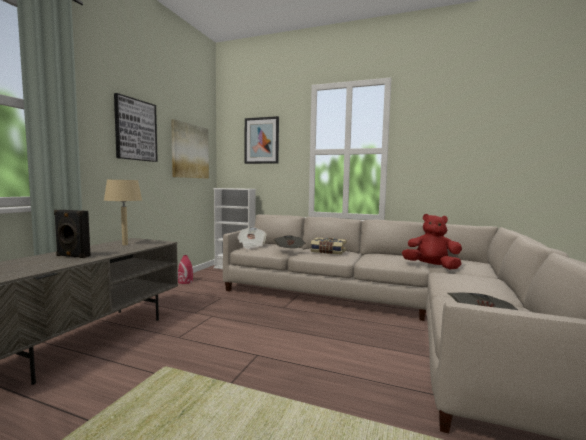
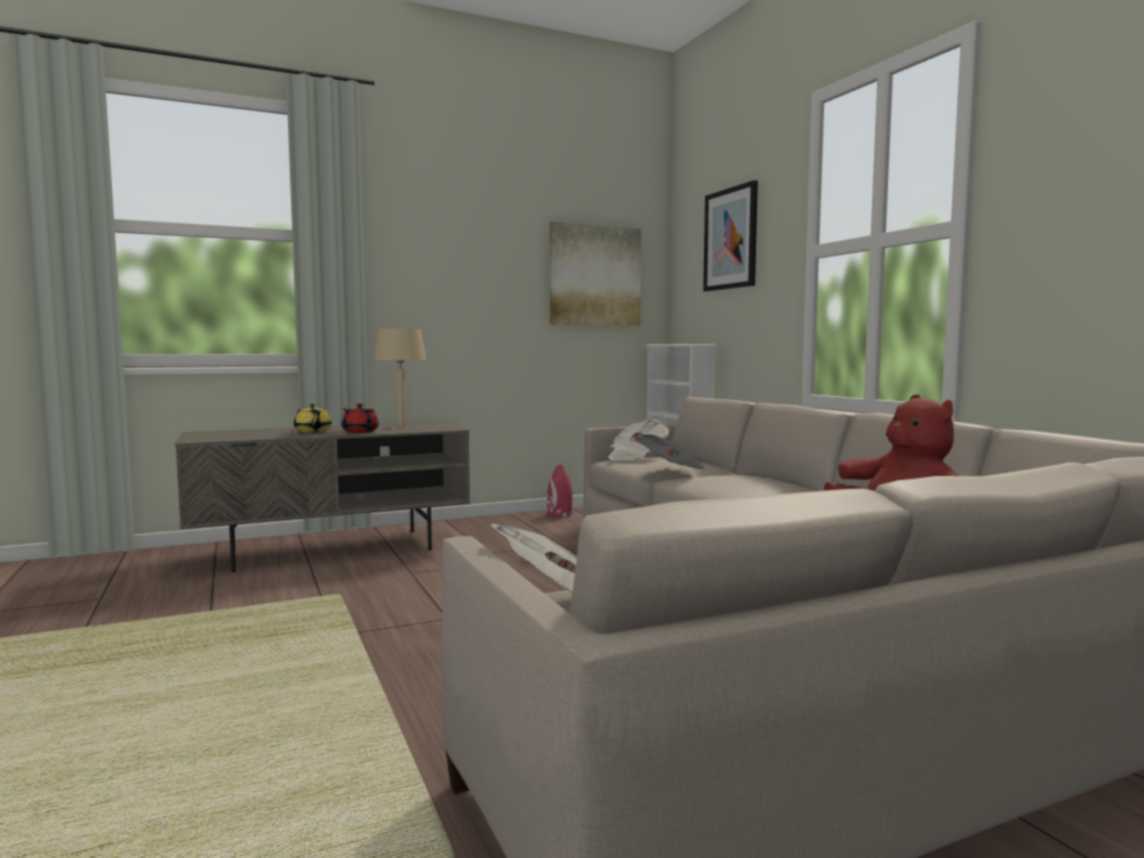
camera: 45 degrees right, 0 degrees up
(72, 256) = (313, 431): black speaker -> yellow teapot
(113, 252) = (360, 431): none -> red teapot
(135, 130) = (473, 250): picture -> none
(328, 252) = (740, 481): book -> none

